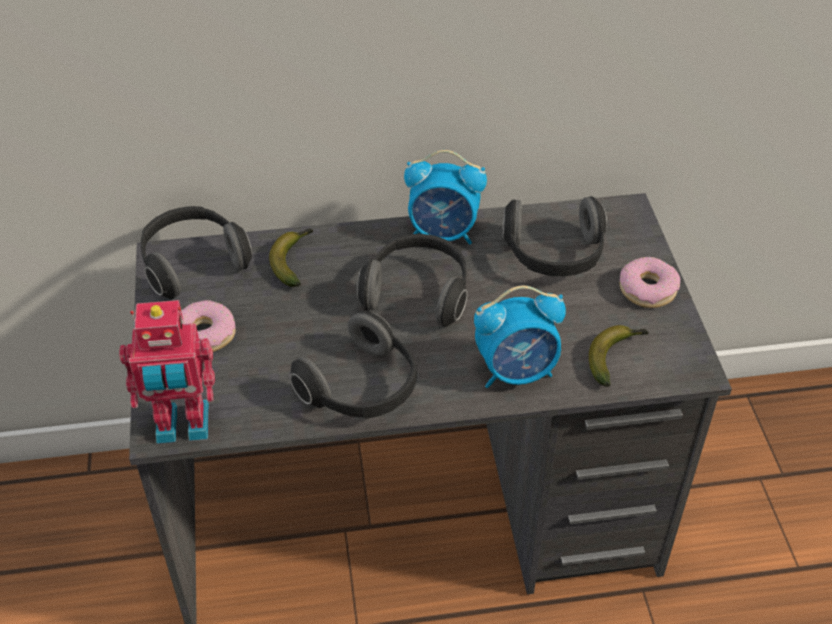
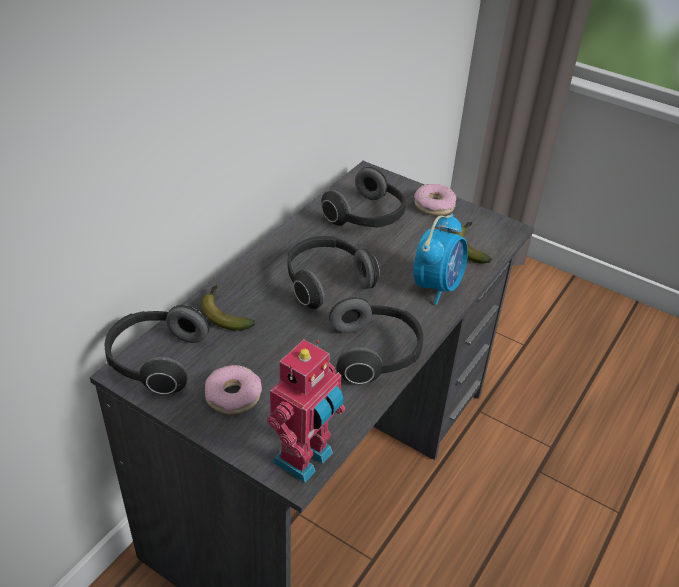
camera: 50 degrees left, 5 degrees down
(443, 233) = (291, 242): alarm clock -> none

